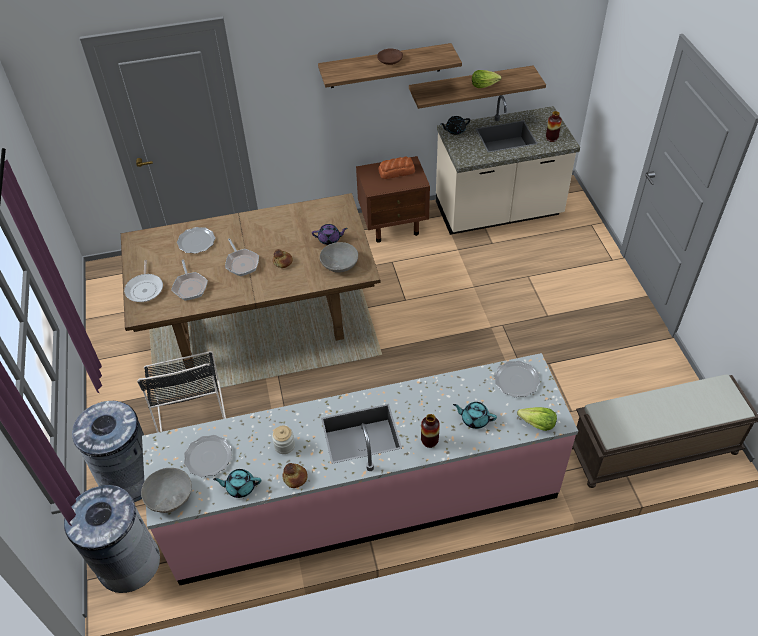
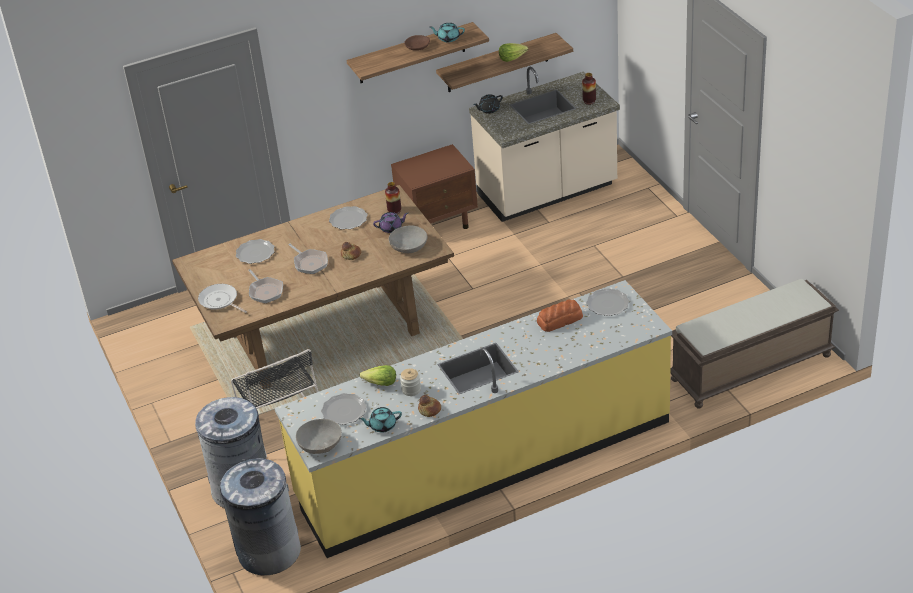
camera: 10 degrees left, 10 degrees down
(145, 289) = (220, 301): frying pan -> frying pan turned 150 degrees clockwise
(293, 222) = (348, 219): none -> plate
(364, 500) = (484, 460): pink counter -> yellow counter
(397, 172) = (436, 162): bread -> bread (560, 320)
(429, 441) = (542, 362): vase -> vase (394, 211)
(474, 419) = (577, 339): turquoise teapot -> turquoise teapot (448, 38)
(537, 424) = (634, 332): lettuce -> lettuce (380, 383)

